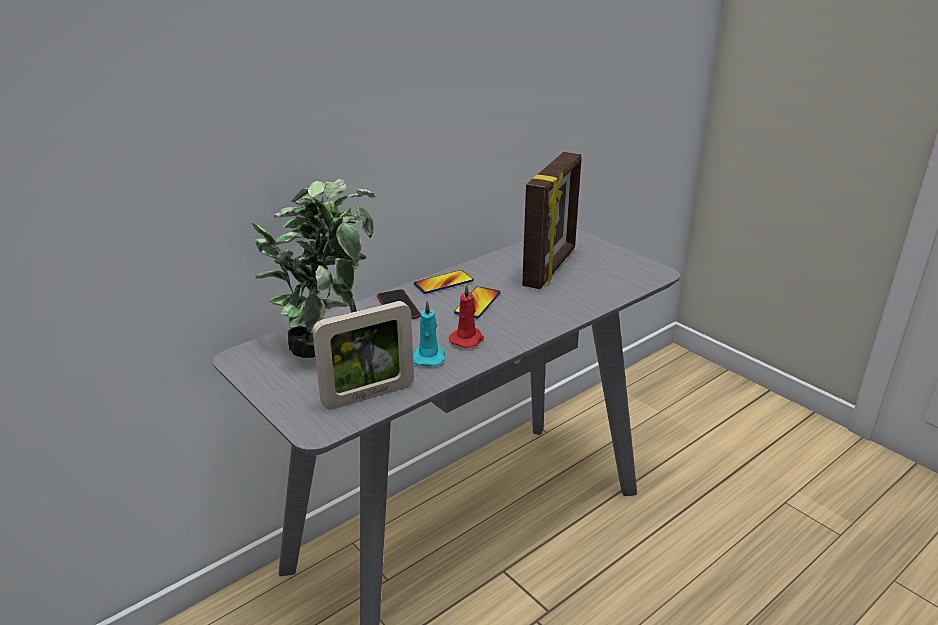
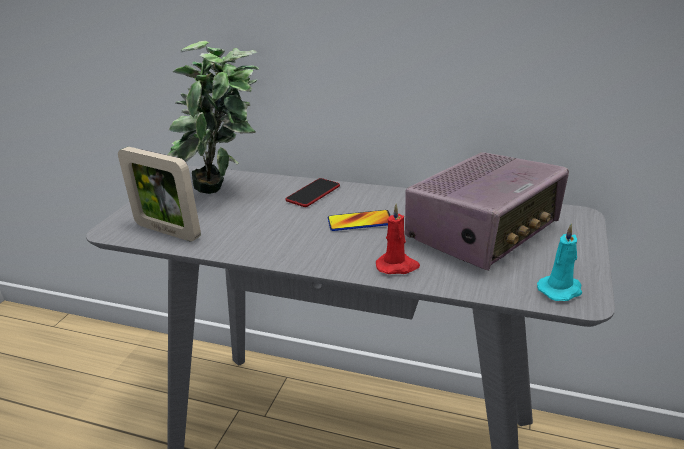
camera: 60 degrees right, 0 degrees up
(429, 357) = (244, 233): turquoise candle -> turquoise candle (561, 290)
(443, 283) = (377, 196): phone -> none
(467, 339) = (290, 239): red candle -> red candle (397, 266)
(551, 268) = (483, 232): picture frame -> radio

